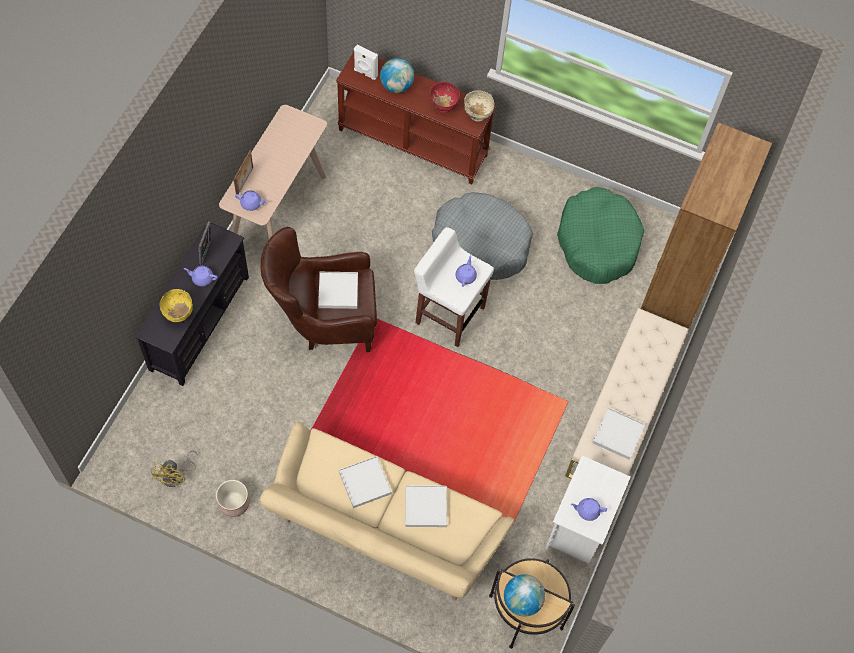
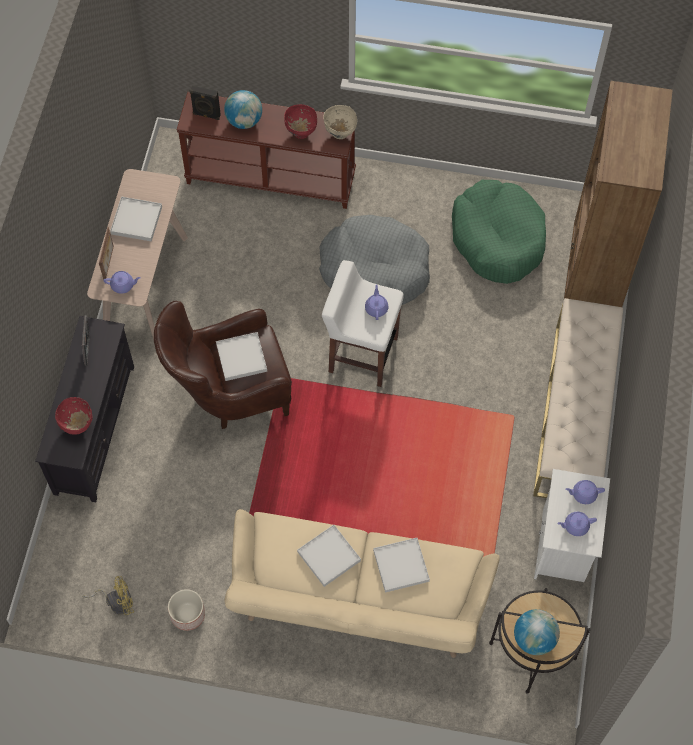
camera: 10 degrees left, 0 degrees up
(176, 476) = (117, 602): yellow fan -> yellow fan turned 105 degrees counterclockwise
(179, 315) = (77, 425): yellow bowl -> red bowl
(202, 278) = (91, 379): purple teapot -> purple teapot (583, 494)
(365, 73) = (206, 115): white speaker -> black speaker
(618, 434) = (581, 437): white tray -> white tray (136, 220)

